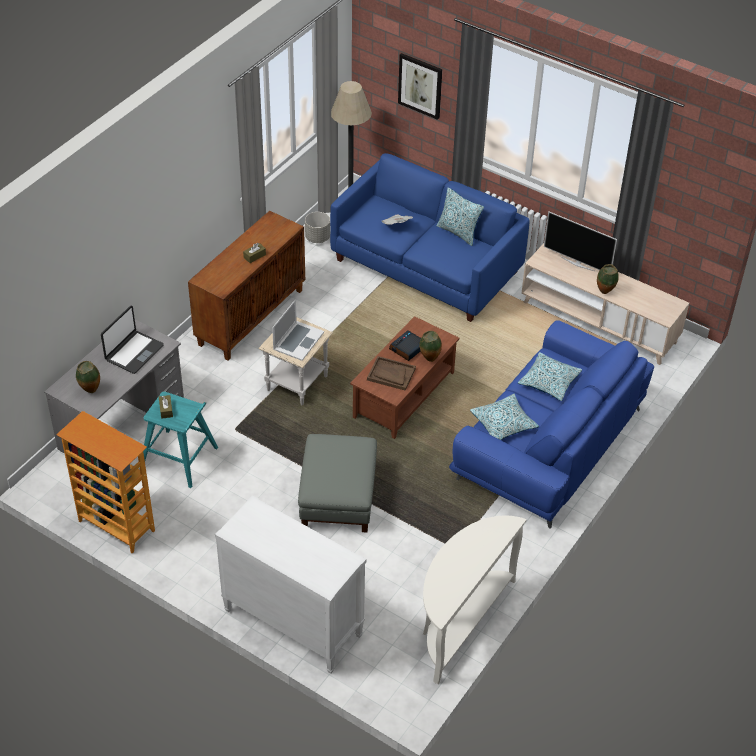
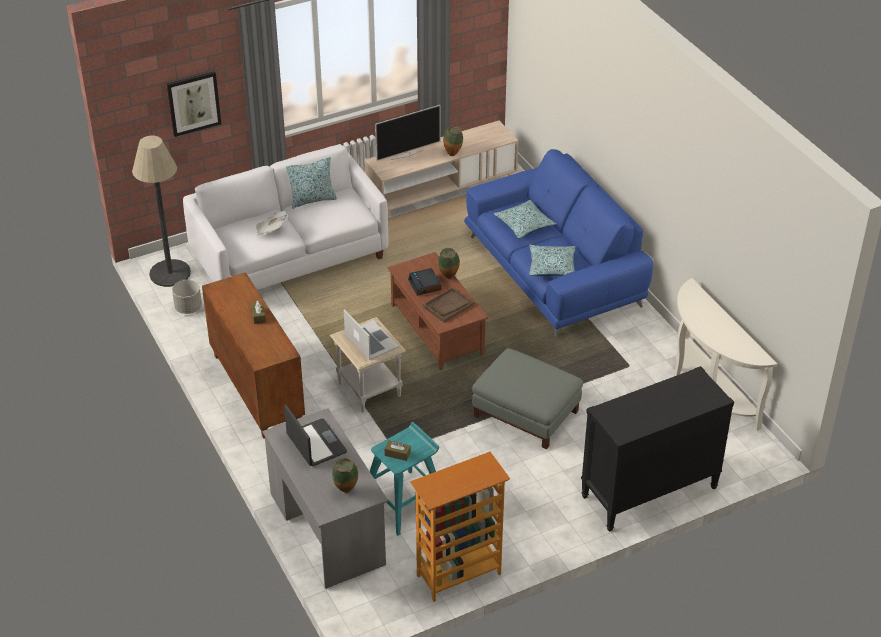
camera: 60 degrees left, 5 degrees down
(292, 623) = (648, 493): white dresser -> black dresser
(427, 266) = (290, 256): blue sofa -> white sofa

